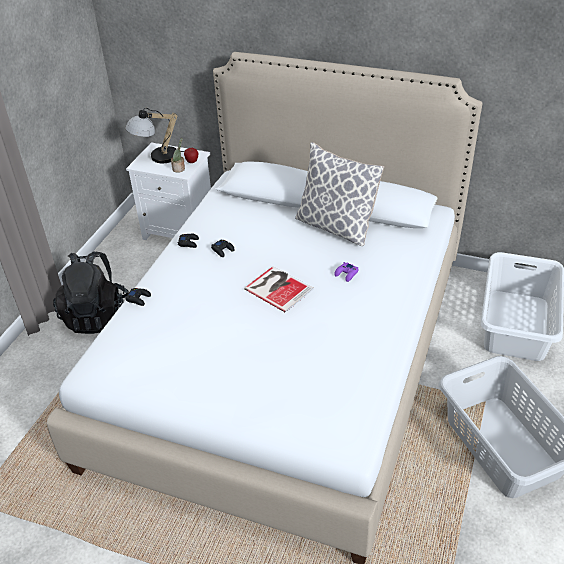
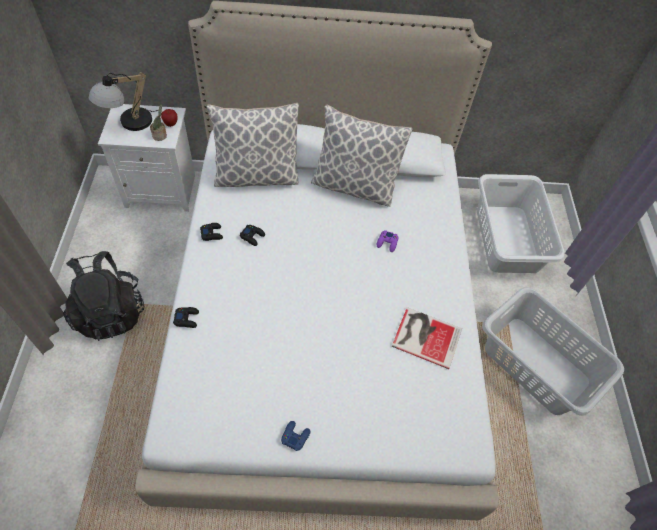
camera: 25 degrees left, 15 degrees up
(189, 400) = (295, 436): none -> blue game controller
(248, 207) = (256, 176): none -> pillow
(278, 288) = (328, 273): book -> book (425, 336)

